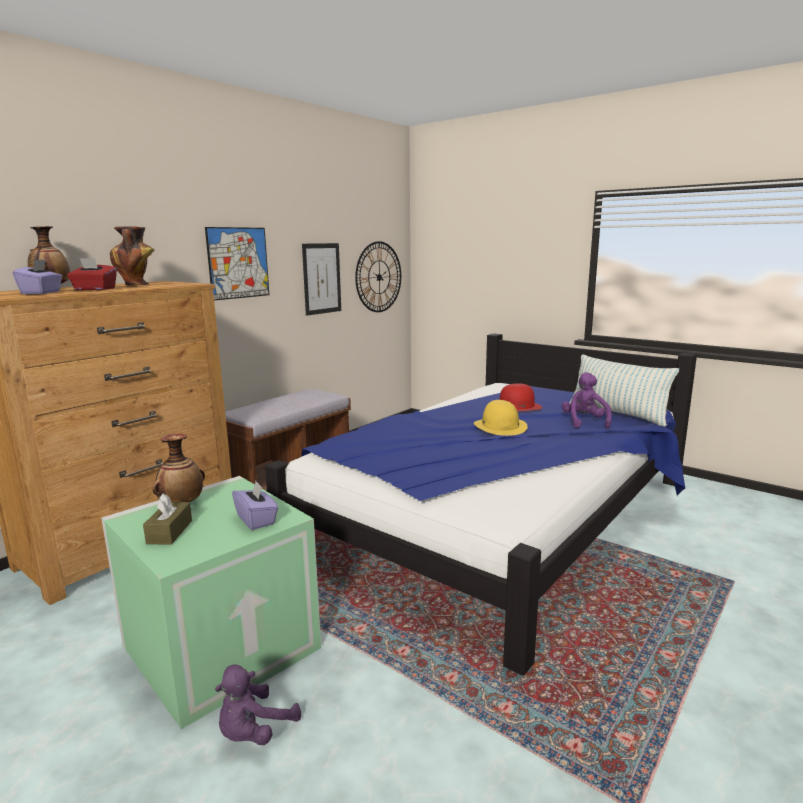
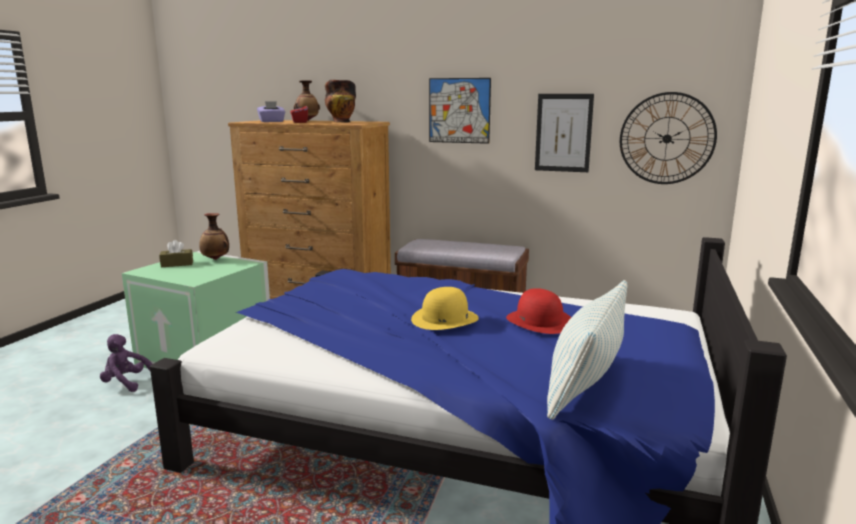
camera: 70 degrees right, 0 degrees up
(256, 519) = (192, 276): purple tissue box -> none
(584, 422) = (518, 363): purple plush toy -> none

